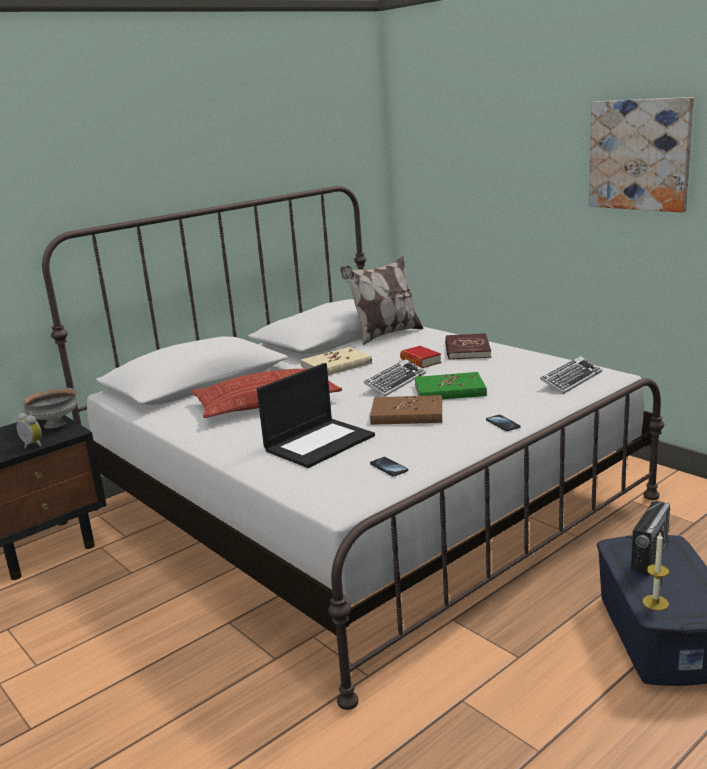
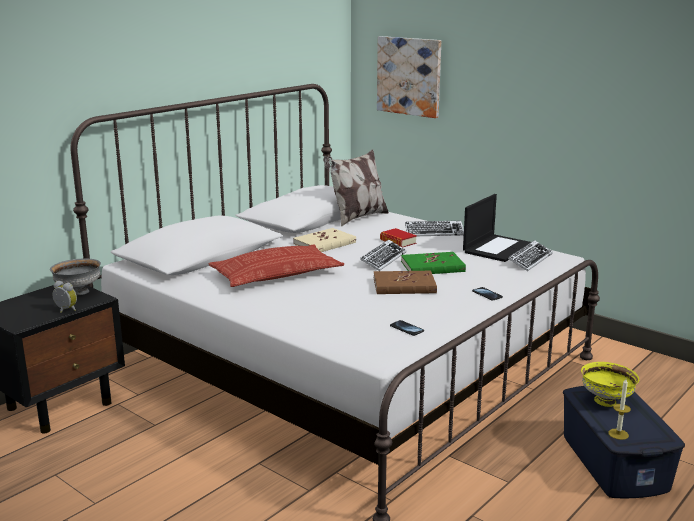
camera: 10 degrees left, 0 degrees up
(319, 442) = (339, 308): laptop -> laptop (497, 248)
(467, 349) = (434, 232): red book -> keyboard
(640, 155) = (583, 76): picture -> picture (409, 76)
(649, 557) = (606, 401): radio -> yellow bowl

